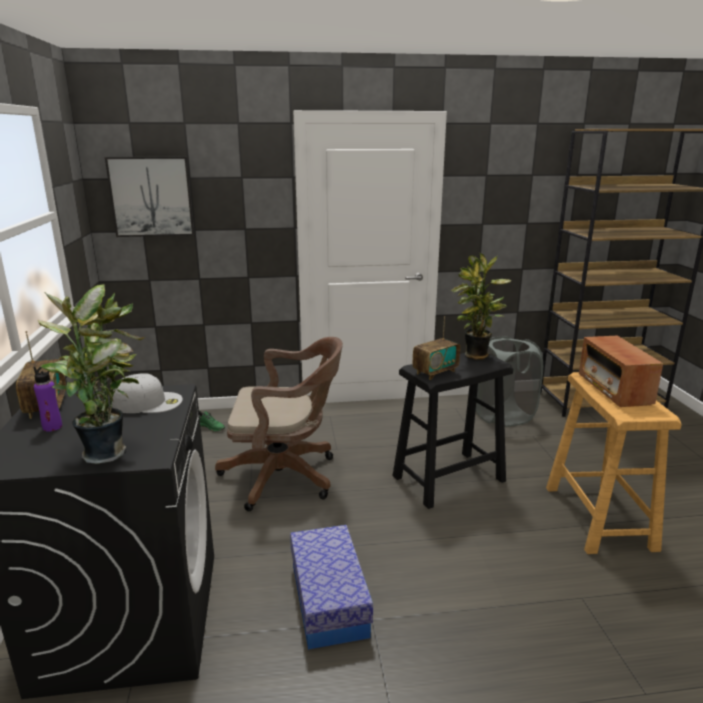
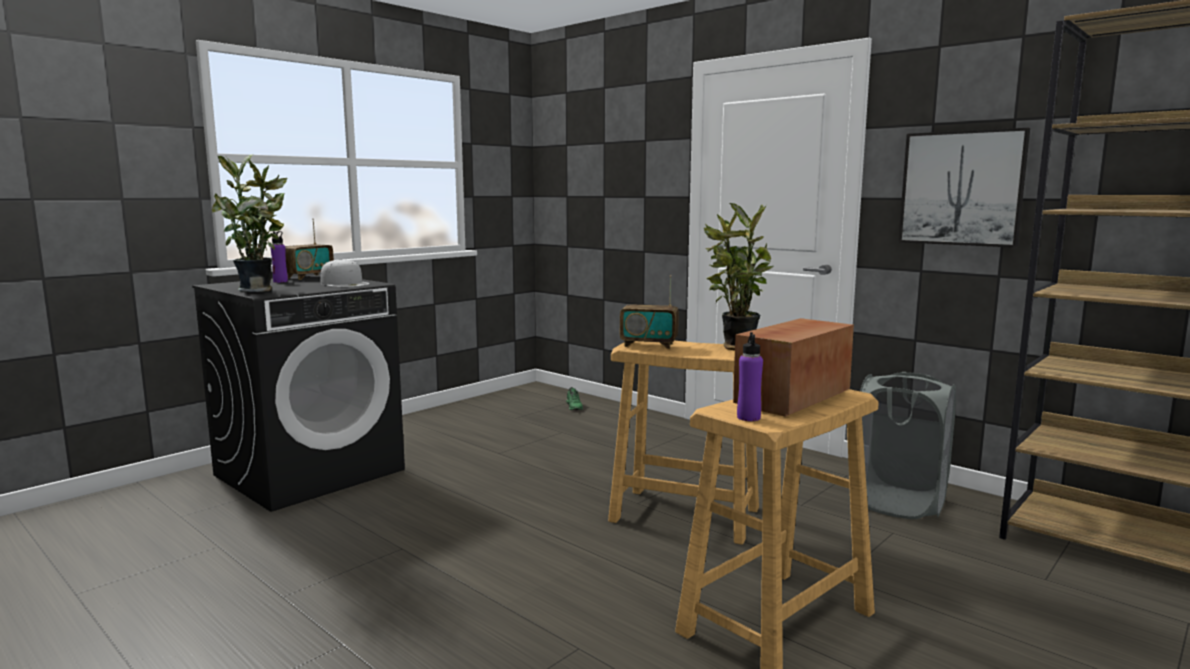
camera: 50 degrees right, 10 degrees down
(151, 197) = (574, 162): picture -> picture (961, 188)
(286, 476) = (552, 453): brown office chair -> none
(328, 599) = (407, 524): storage box -> none
(449, 478) = (686, 515): black stool -> beige stool
(647, 413) = (748, 417): none -> purple bottle

